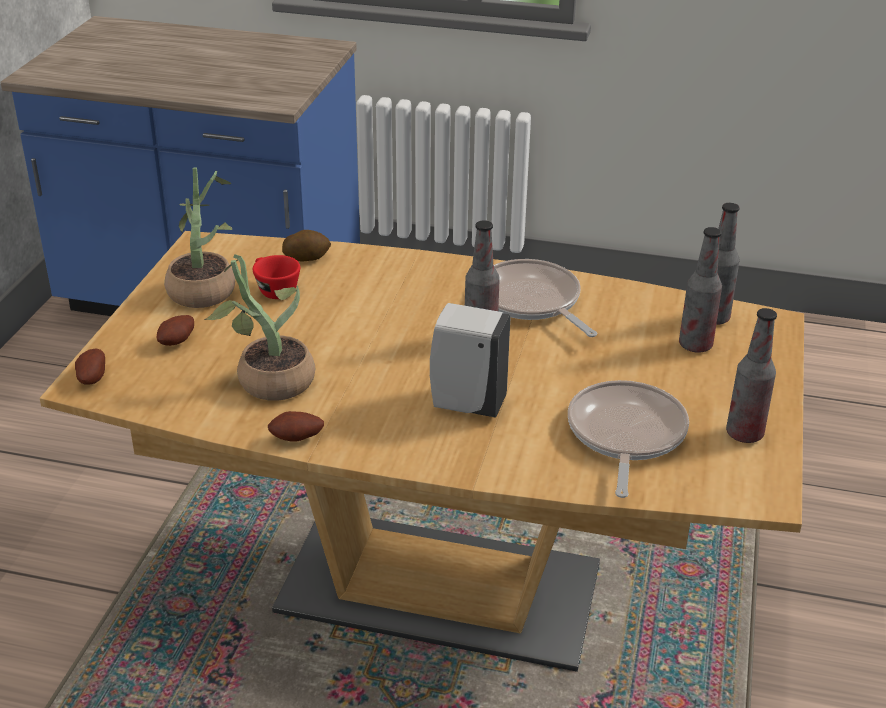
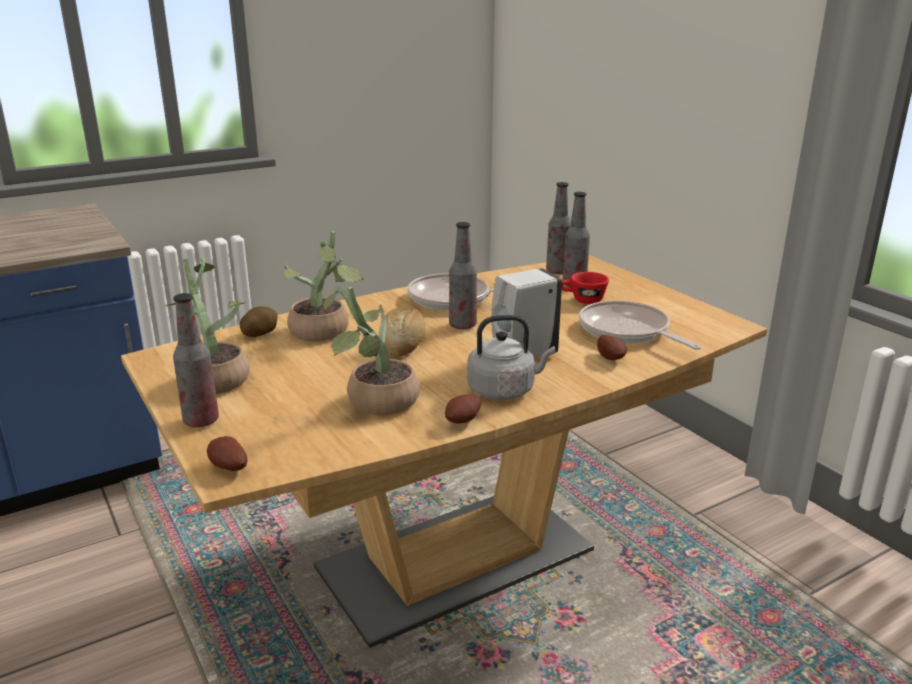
camera: 45 degrees left, 10 degrees down
(178, 342) = (258, 414): potato -> potato (611, 358)
(274, 289) = (272, 357): red cup -> red cup (582, 300)
(352, 284) = (324, 333): none -> potted plant
(382, 430) = (504, 390): none -> grey kettle
(391, 332) = (403, 344): none -> bread
(744, 434) = (672, 307): bottle -> bottle (201, 421)

